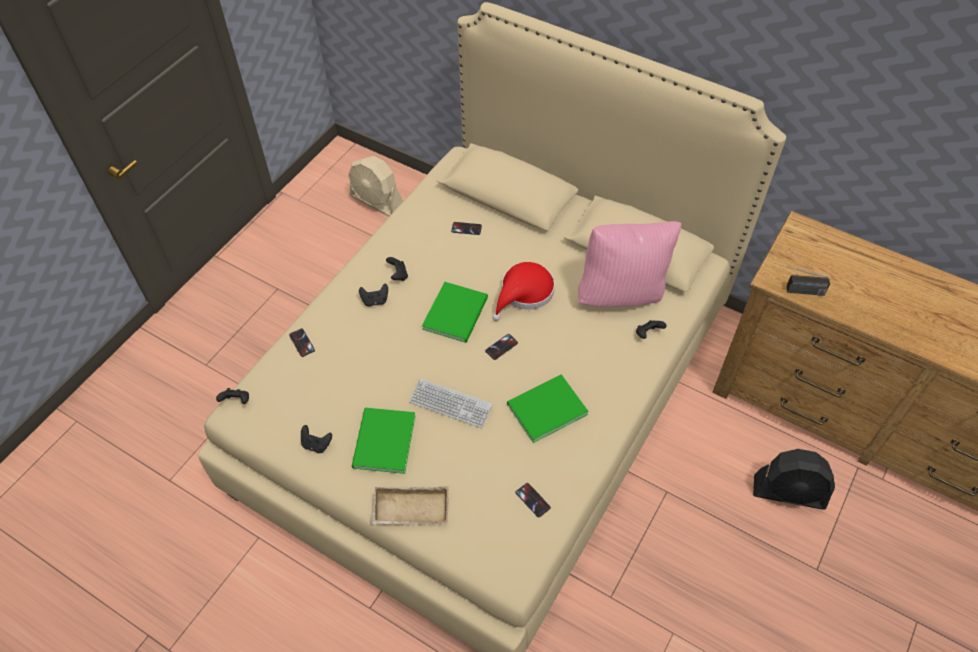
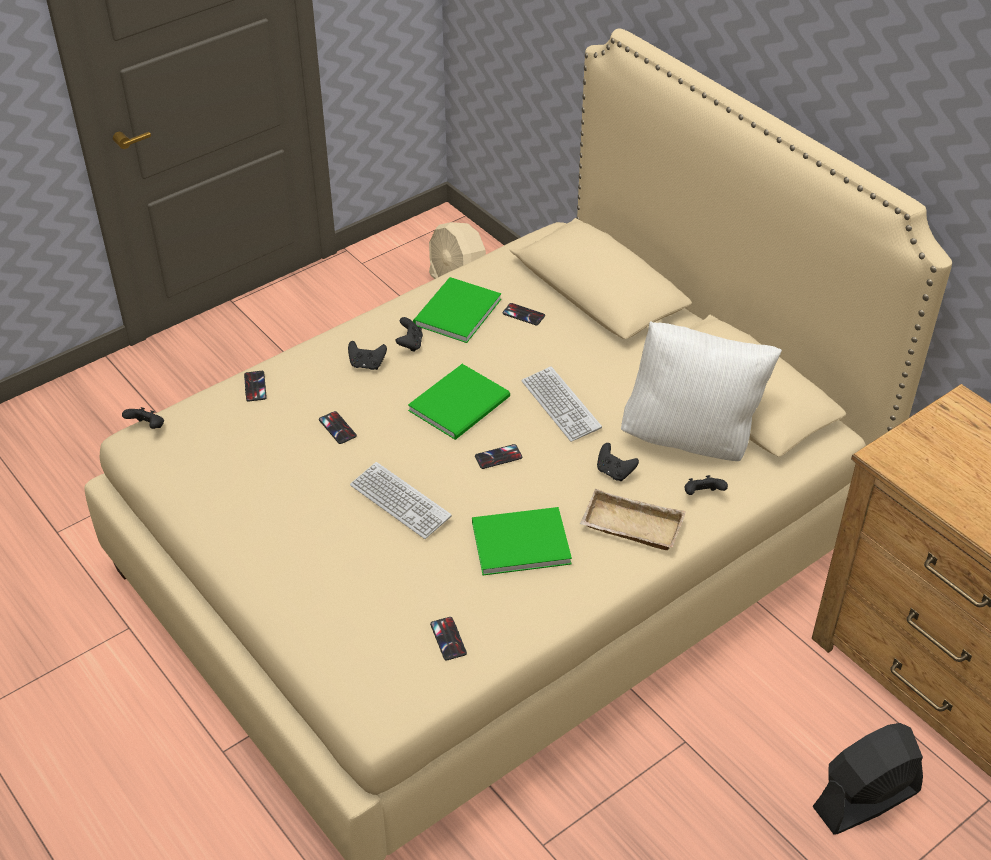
camera: 20 degrees right, 10 degrees down
(316, 444) = (215, 499): black game controller -> black game controller (614, 472)
(379, 359) = (337, 428): none -> phone
(382, 443) = (293, 519): green book -> green book (454, 313)
(410, 511) = (289, 603): beige tray -> beige tray (630, 527)
(524, 293) = (560, 405): red hat -> keyboard
(621, 293) = (691, 439): pink pillow -> white pillow
(789, 493) = (865, 799): black fan -> black fan turned 120 degrees clockwise
(795, 290) = (913, 477): radio -> none

